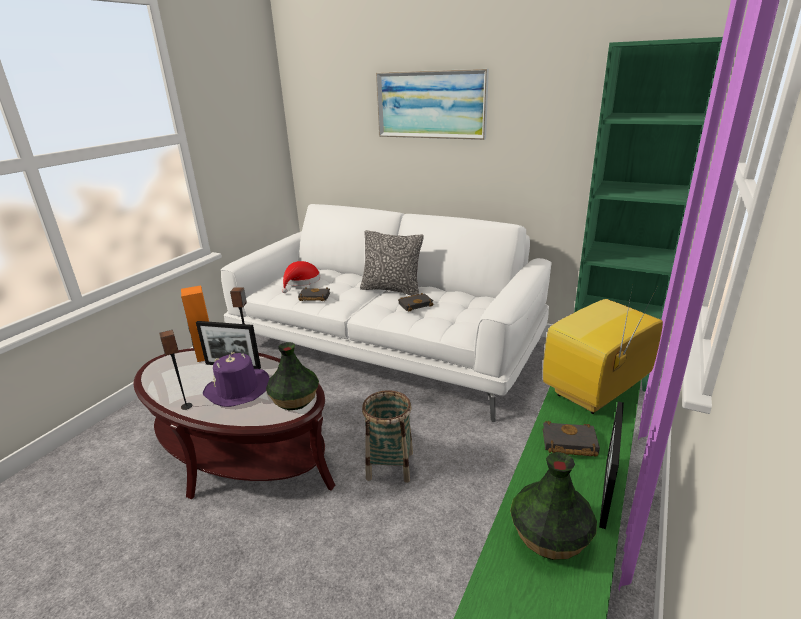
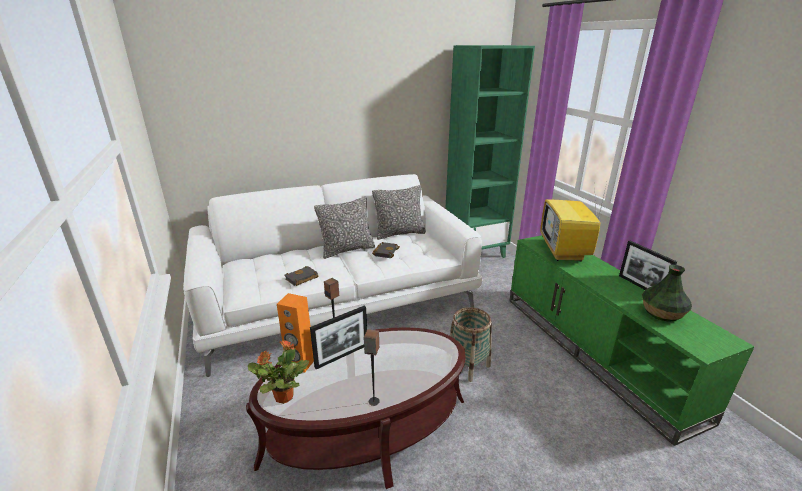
camera: 50 degrees left, 0 degrees up
(163, 368) = (283, 397): none -> potted plant
(237, 389) = (383, 366): purple hat -> none
(295, 399) = (435, 345): vase -> none
(301, 281) = (263, 272): red hat -> none
(431, 104) = (321, 89): picture -> none
(465, 293) = (399, 233): none -> pillow
(568, 443) = (599, 277): black book -> none

